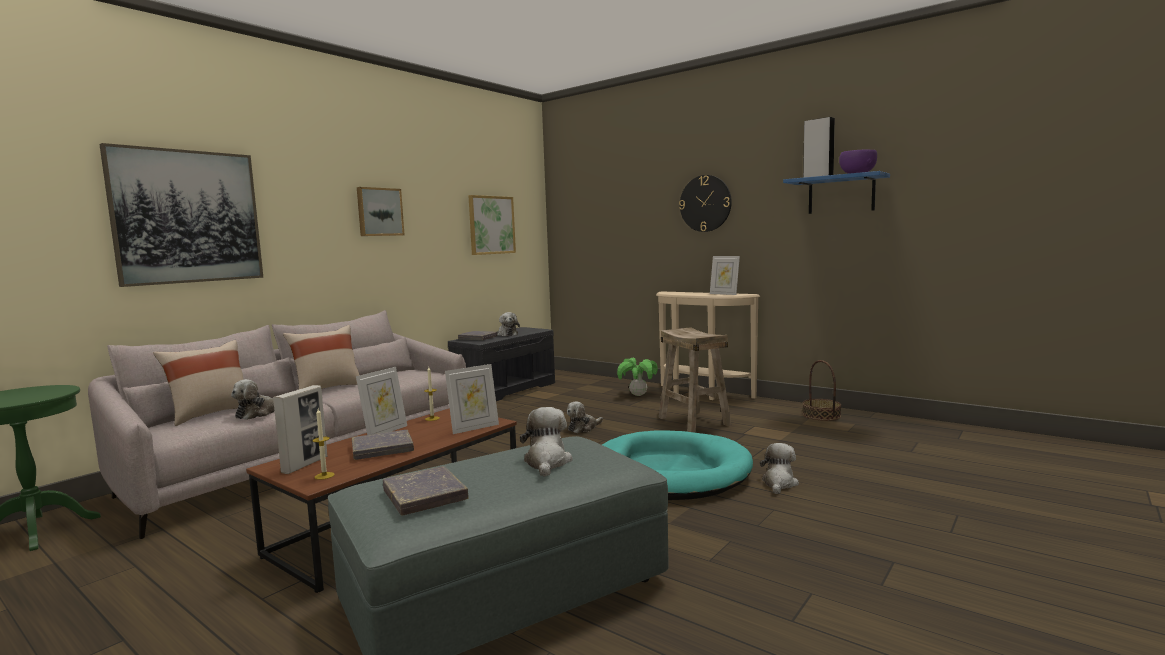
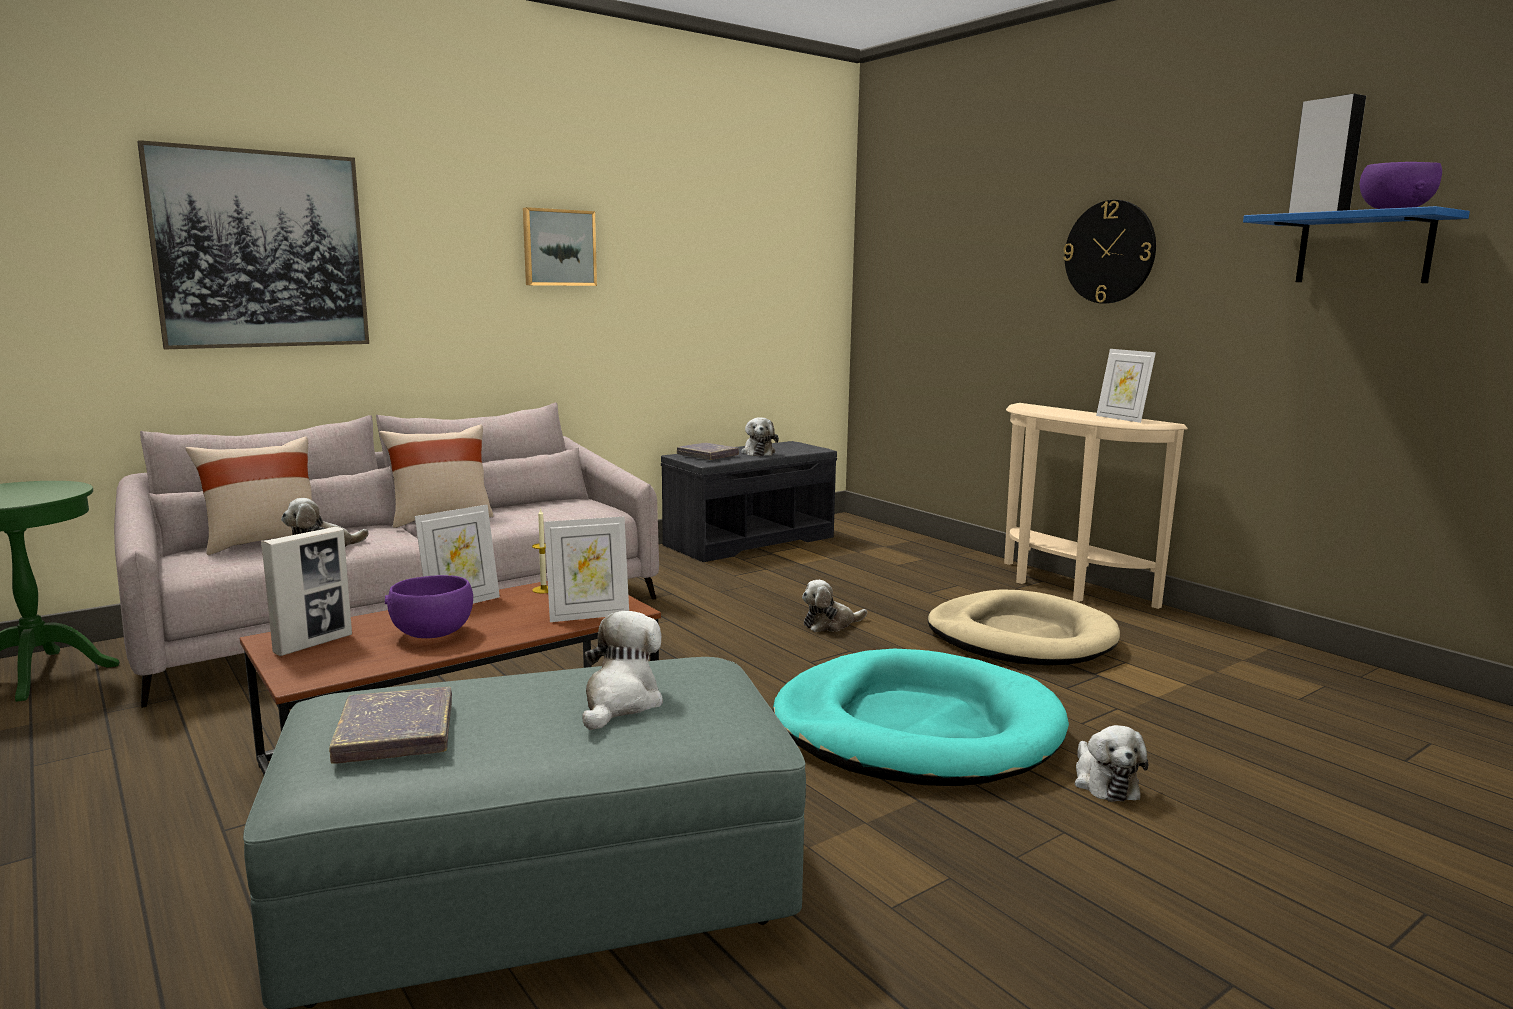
camera: 15 degrees right, 5 degrees up
(324, 476) = (322, 667): candle -> none
(382, 449) = (433, 634): grey book -> purple bowl
(491, 225) = (750, 272): picture -> none
(638, 395) = (955, 575): potted plant -> none
(693, 421) = (1020, 637): beige stool -> beige dog bed
(779, 483) = (1104, 782): plush toy -> plush toy turned 135 degrees clockwise
(821, 415) = (1266, 659): basket -> none

